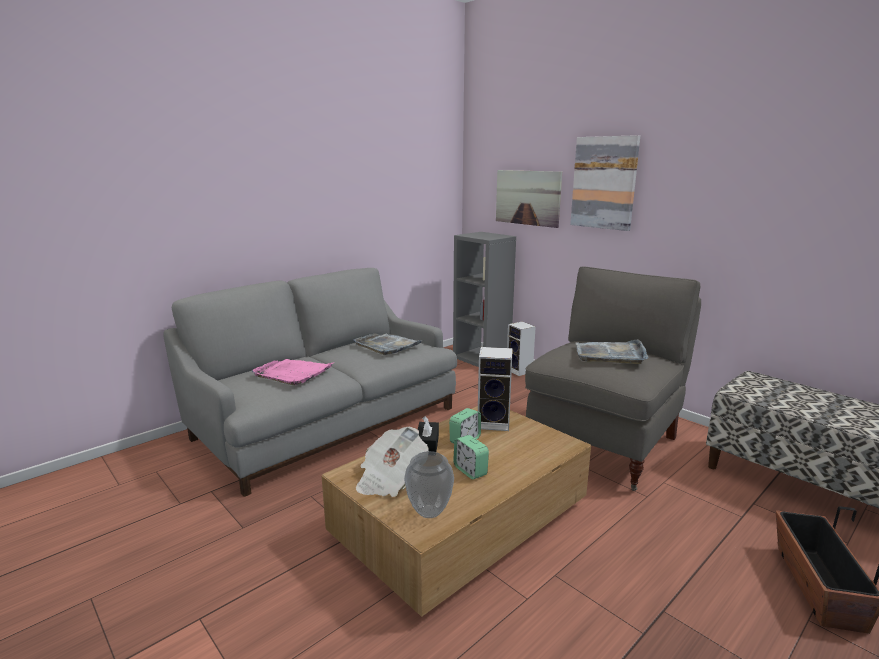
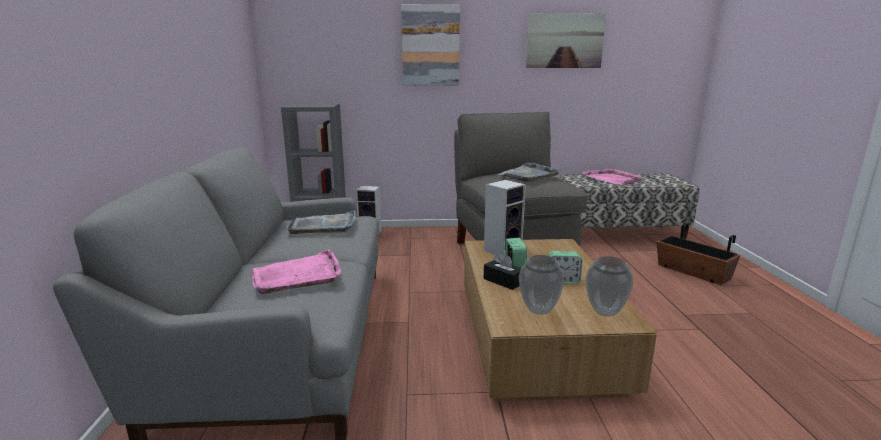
camera: 50 degrees left, 0 degrees up
(390, 479) = (539, 310): newspaper -> vase
(527, 197) = (348, 63): picture -> picture (565, 41)
(813, 400) = (612, 179): none -> pink tray

